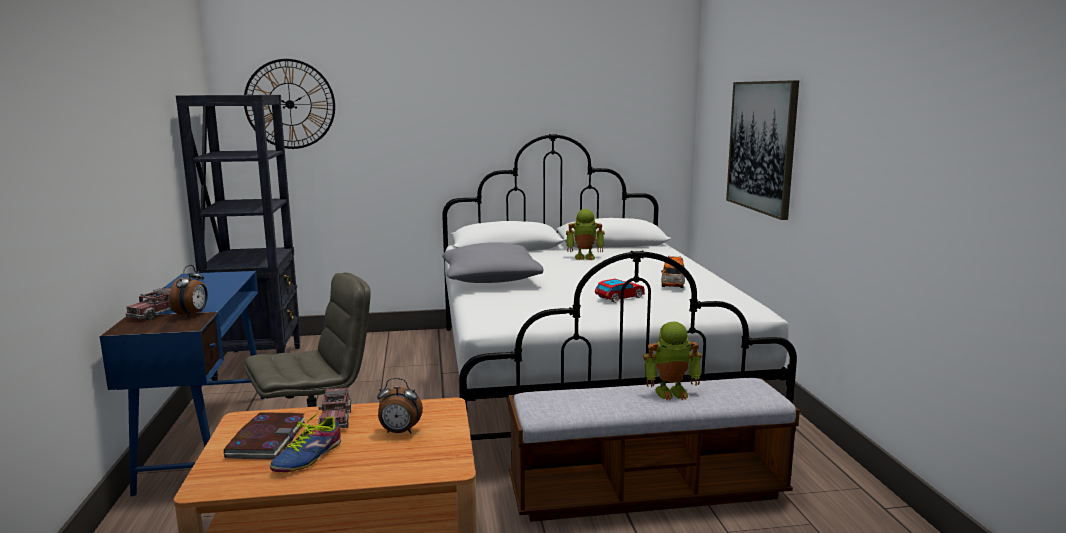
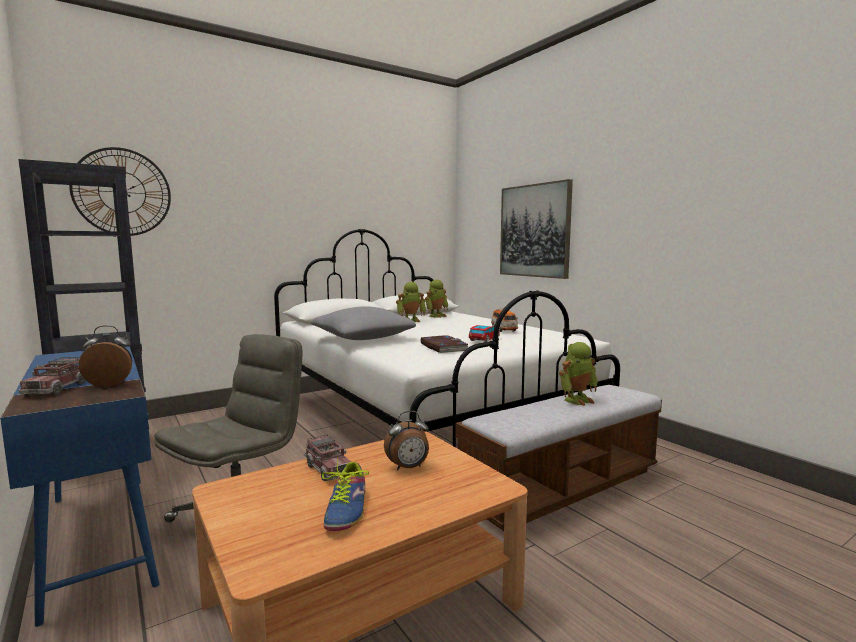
camera: 25 degrees left, 5 degrees down
(192, 314) = (110, 384): alarm clock -> alarm clock turned 90 degrees counterclockwise
(266, 439) = (276, 503): book -> book (443, 347)
(629, 251) = (436, 316): none -> toy robot

